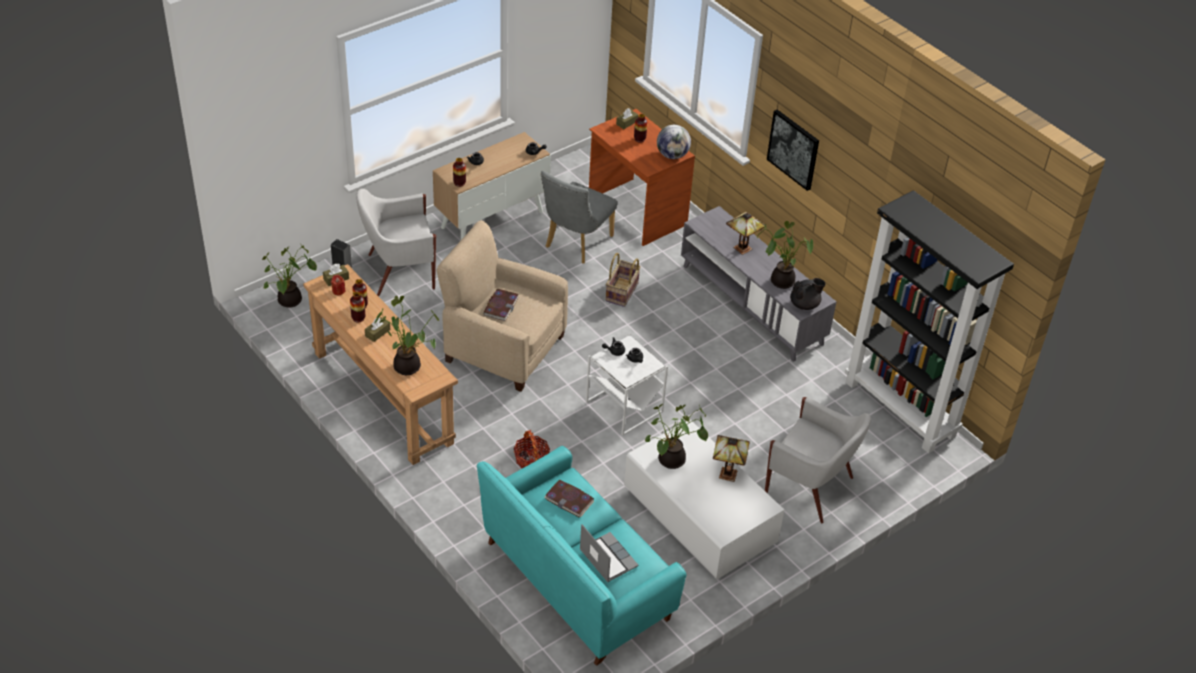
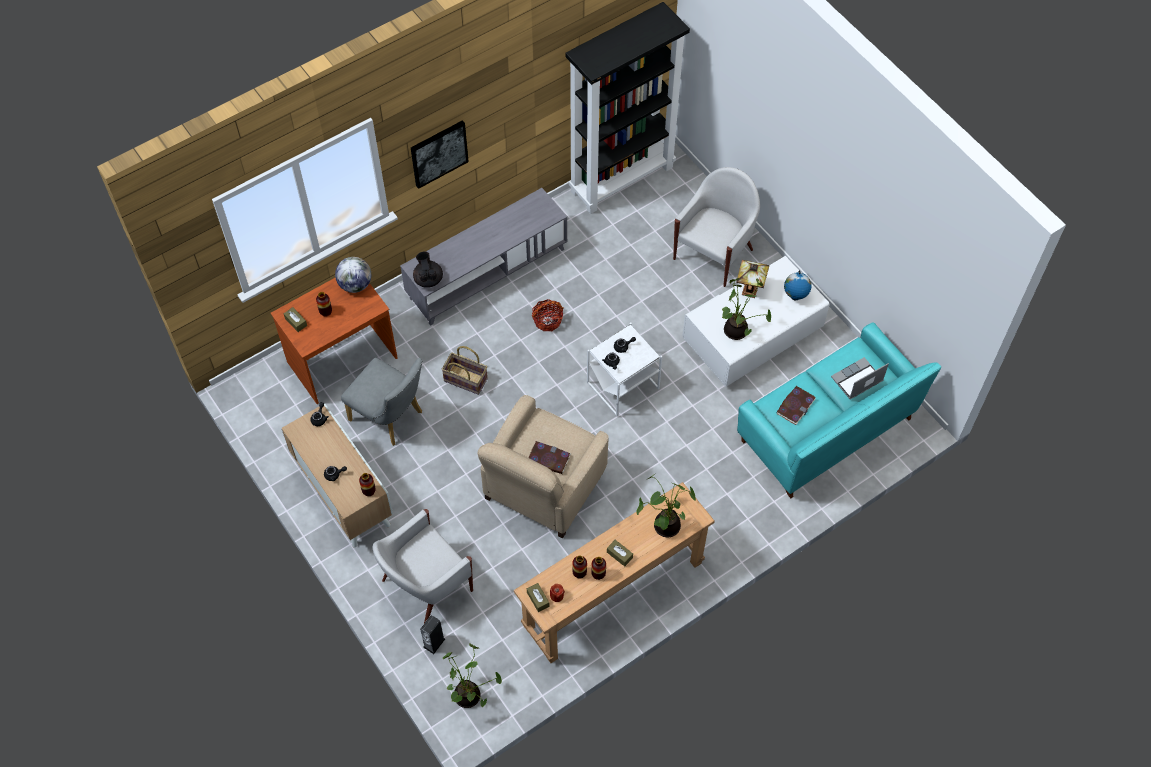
camera: 85 degrees left, 15 degrees up
(399, 271) = (425, 586): white armchair -> white armchair turned 60 degrees clockwise
(531, 459) = (690, 463): basket -> basket (547, 320)
(725, 515) = (795, 297): none -> globe
(742, 249) = (467, 252): table lamp -> none
(781, 280) = (512, 225): potted plant -> none
(805, 304) = (546, 211): black teapot -> black teapot (428, 279)

